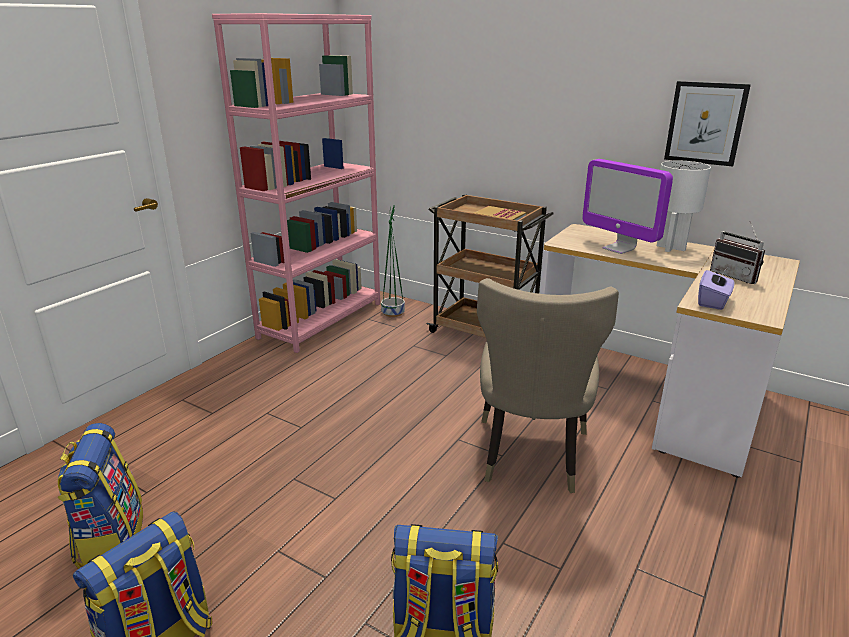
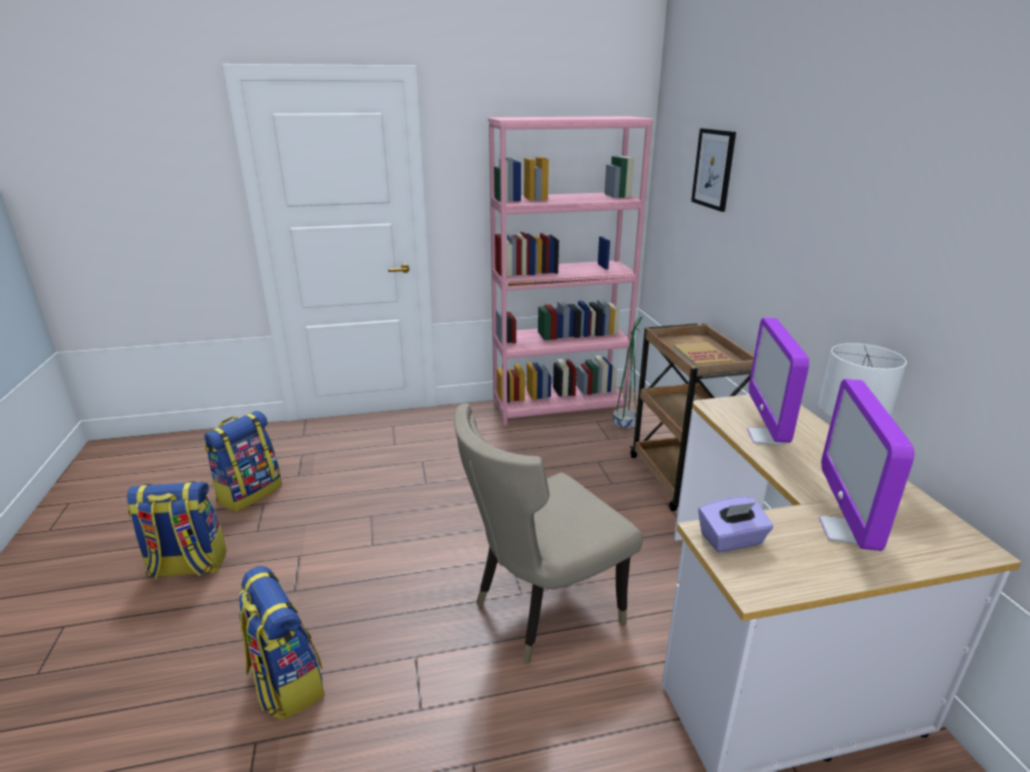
camera: 45 degrees right, 0 degrees up
(705, 123) = (933, 304): picture -> picture (713, 169)
(736, 276) = (845, 531): radio -> monitor

